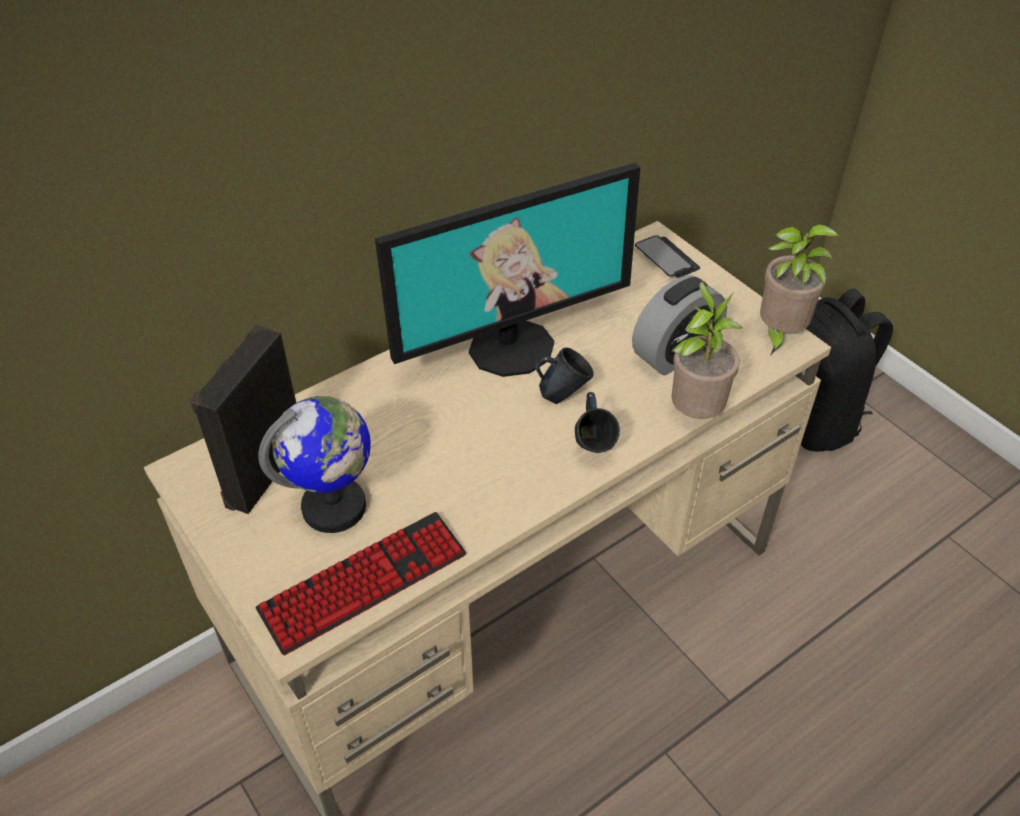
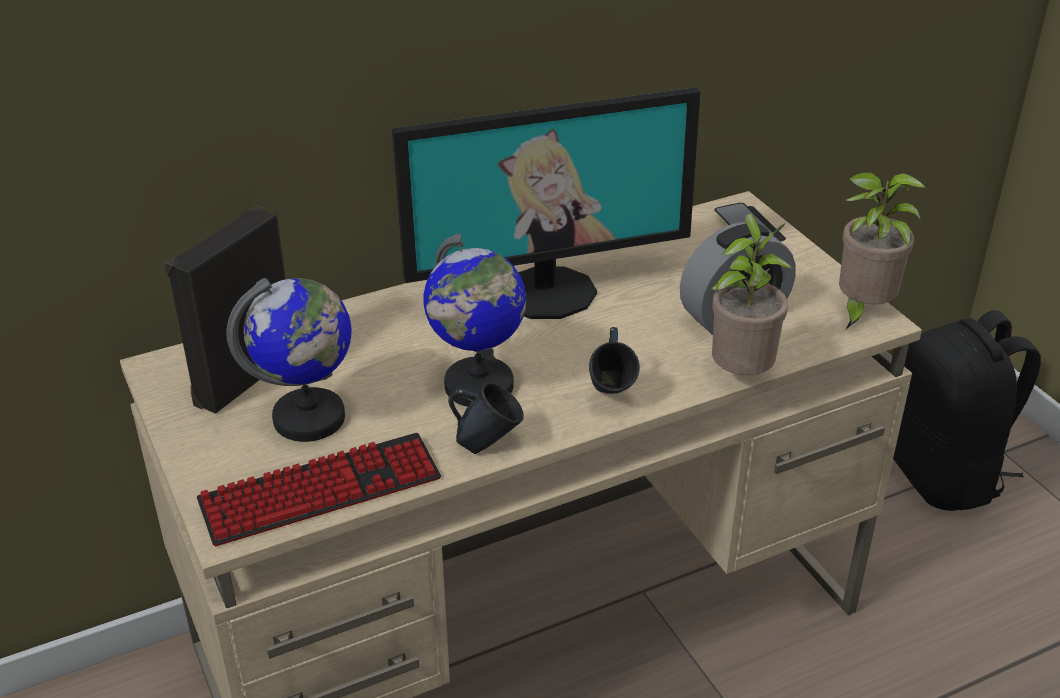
camera: 10 degrees right, 10 degrees down
(475, 453) = (478, 386): none -> globe
(562, 395) = (592, 343): blue mug -> blue mug (487, 445)

